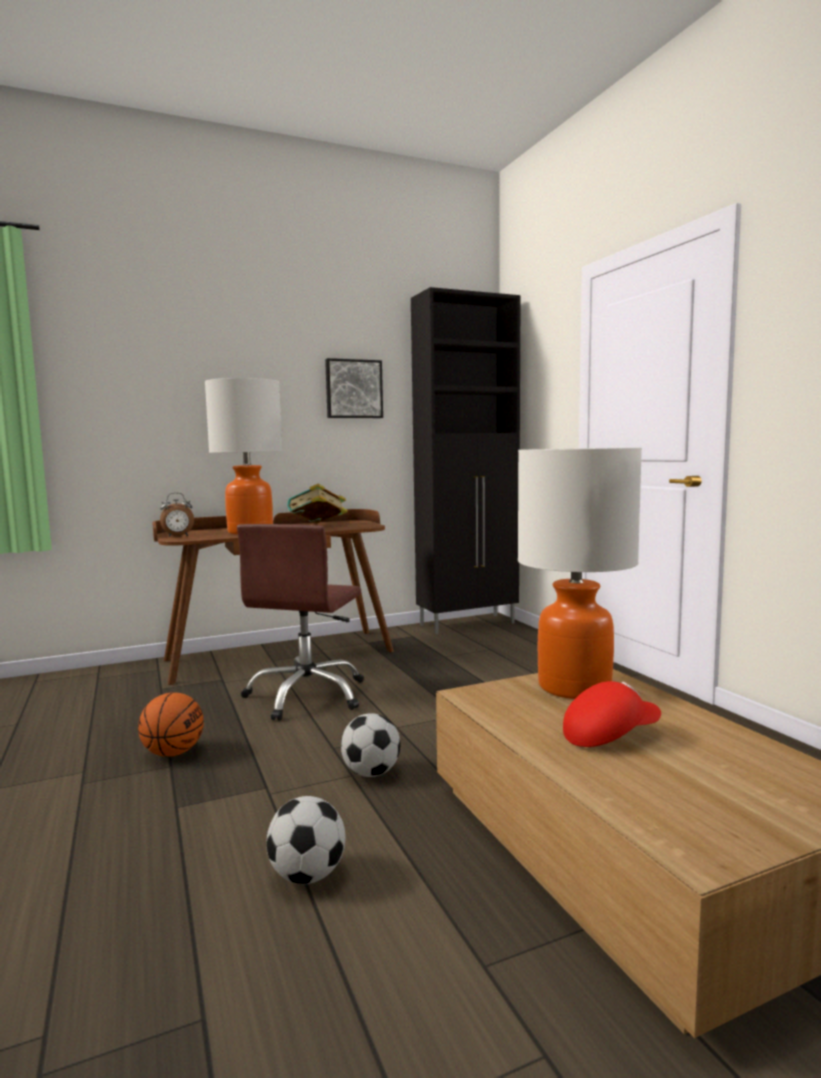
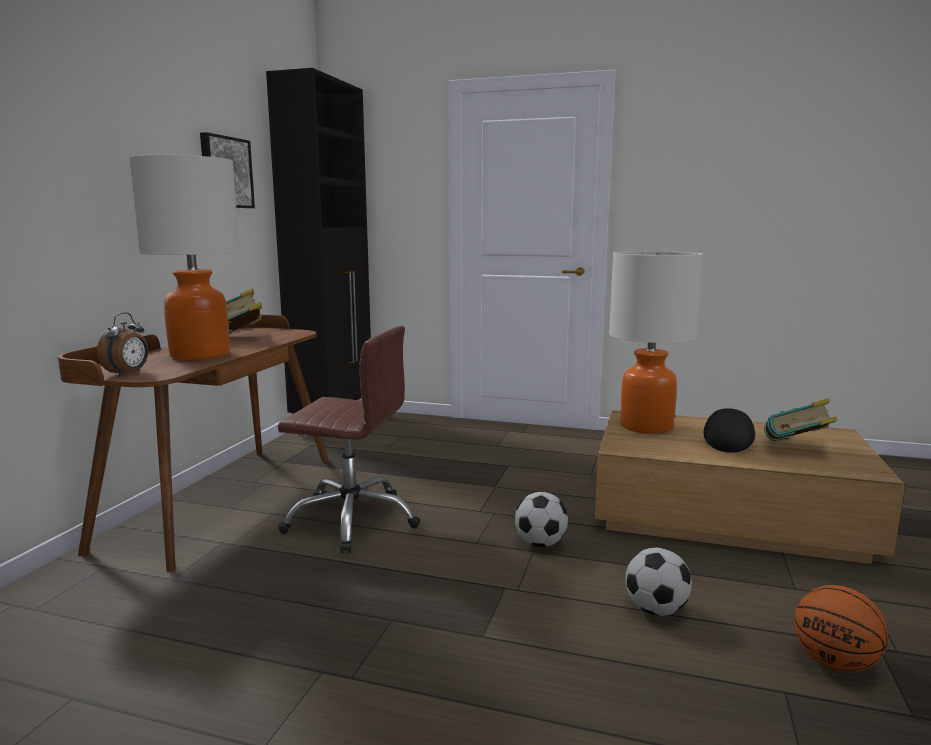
camera: 50 degrees left, 5 degrees up
(173, 753) = (365, 611): basketball -> basketball (834, 663)
(307, 695) = (352, 519): brown office chair -> brown office chair turned 45 degrees counterclockwise
(609, 735) = (727, 443): red cap -> black cap
(686, 779) = (796, 449): none -> book

